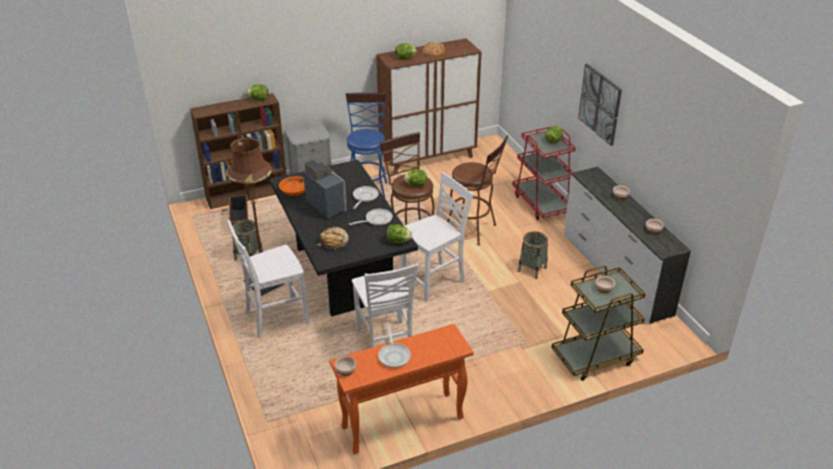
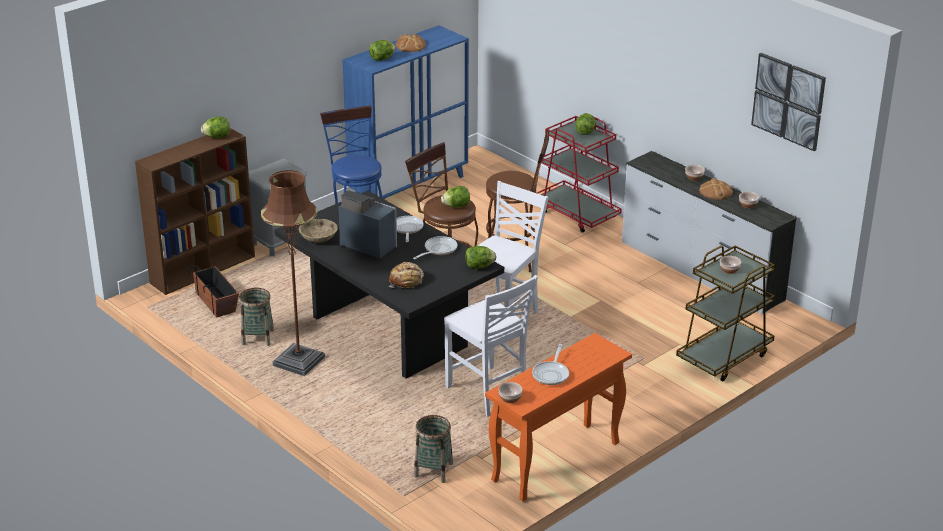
camera: 20 degrees left, 5 degrees down
(275, 318) = (339, 394): white chair -> none
(295, 192) = (318, 239): orange bowl -> beige bowl
(394, 355) = (551, 374): frying pan -> frying pan turned 45 degrees clockwise
(428, 158) = (409, 188): brown cabinet -> blue cabinet
(532, 269) = (607, 285): basket -> basket (433, 470)
(600, 104) = (645, 76): picture -> picture (788, 101)
(631, 213) = (715, 191): none -> bread

